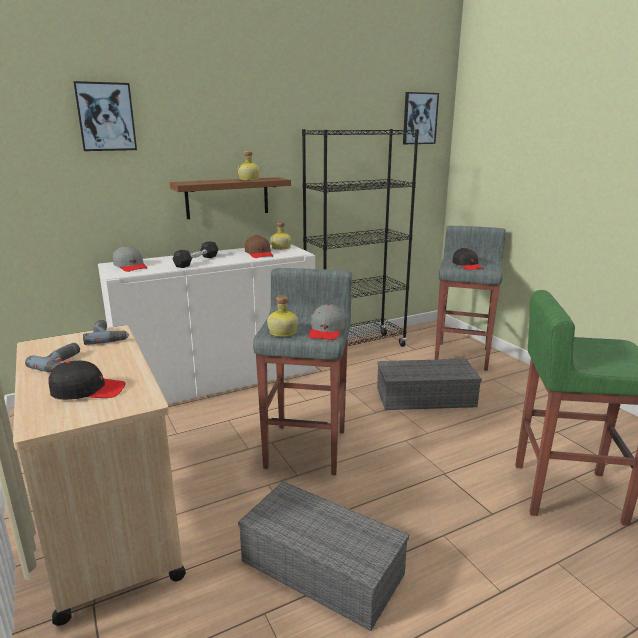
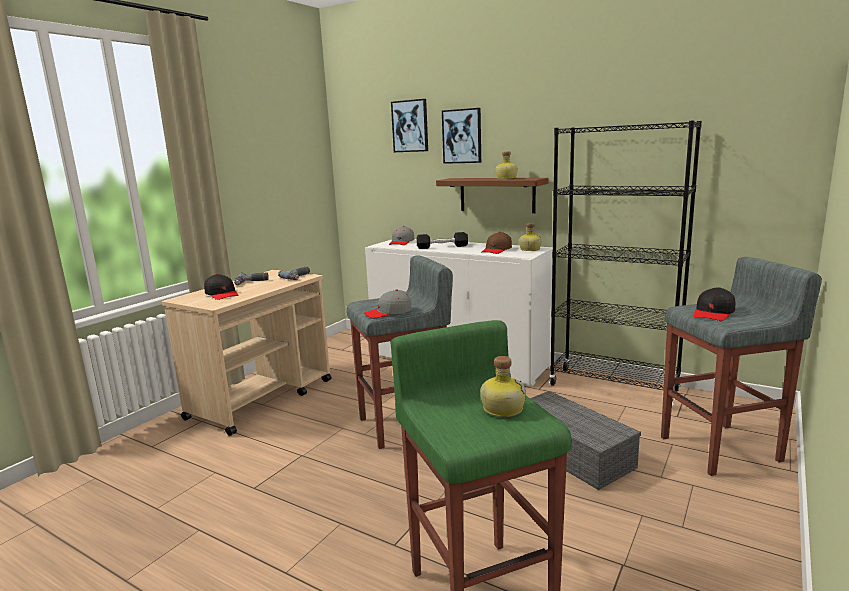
camera: 60 degrees right, 5 degrees down
(282, 332) = (367, 304): bottle -> bottle (502, 408)
(319, 567) = (266, 477): grey storage box -> none
(419, 118) = (763, 103): picture -> picture (462, 136)

